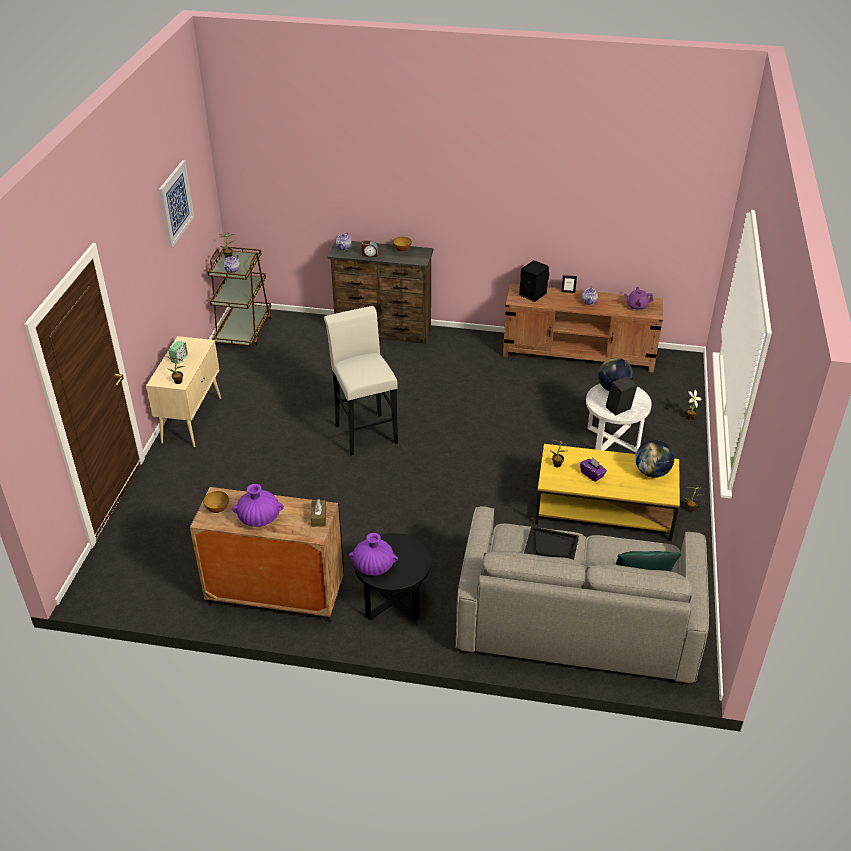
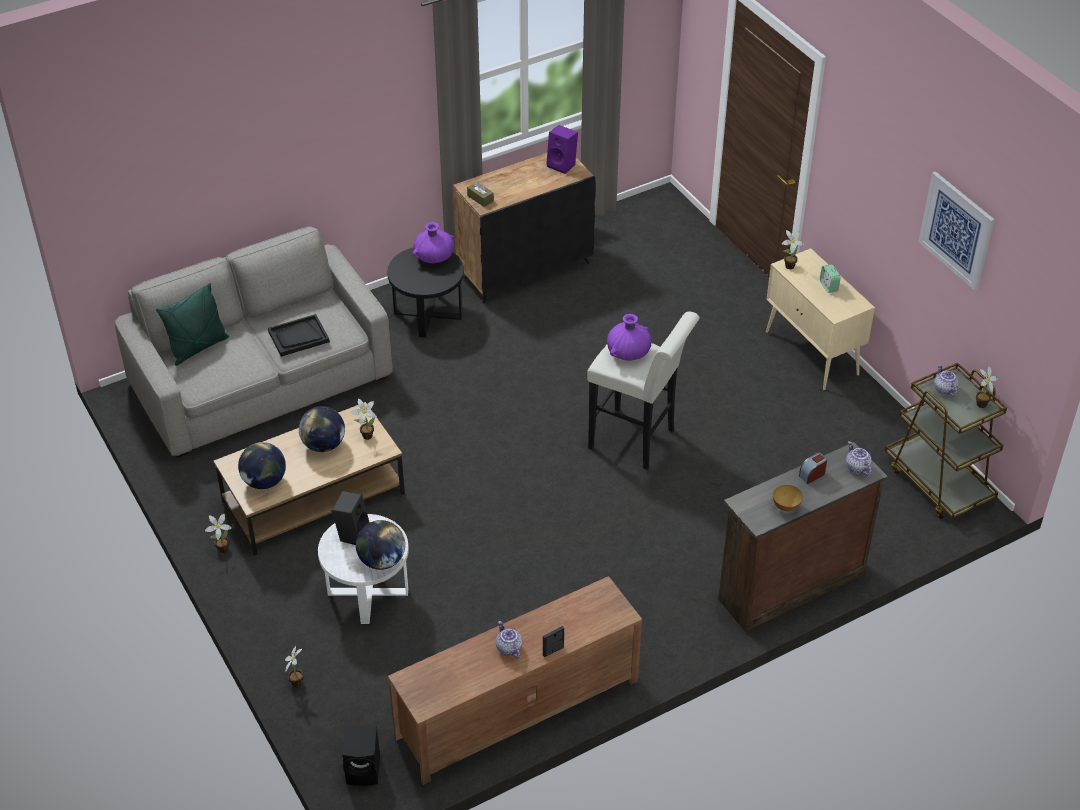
camera: 140 degrees right, 5 degrees up
(217, 509) = (563, 165): bowl -> purple speaker
(259, 519) = (523, 175): purple vase -> purple vase (628, 352)
(532, 294) = (594, 616): black speaker -> black speaker (364, 770)
(592, 474) = (324, 445): purple tissue box -> globe
(604, 509) = (313, 497): yellow coffee table -> brown coffee table
(637, 306) = (439, 679): purple teapot -> none

